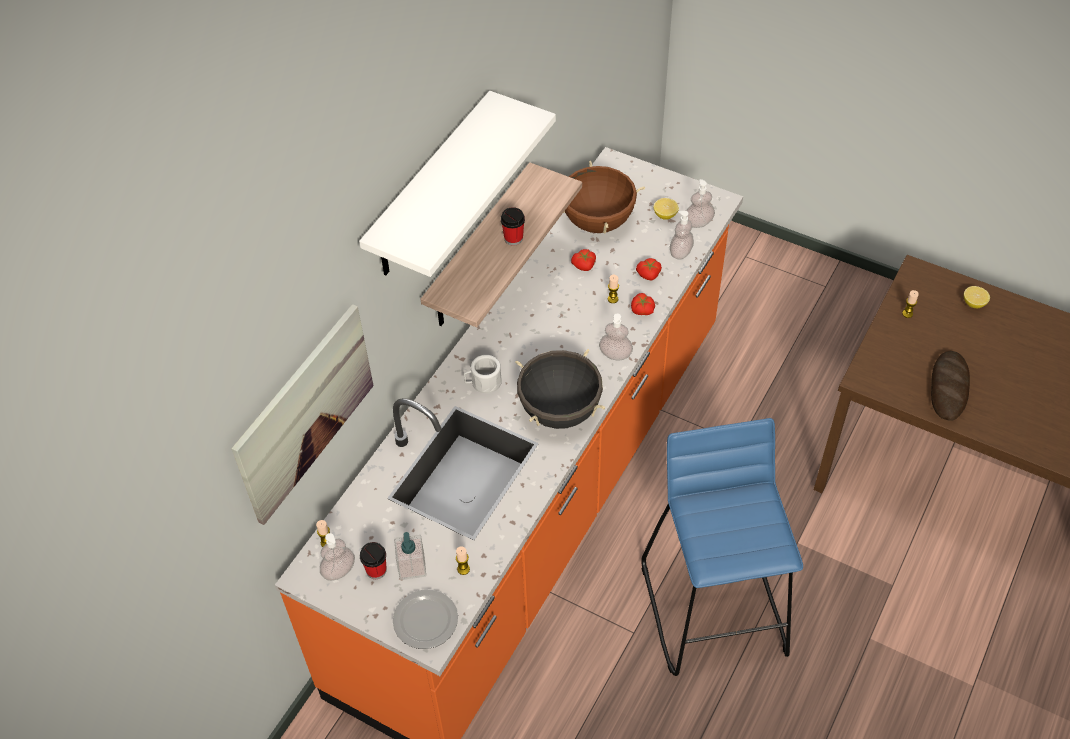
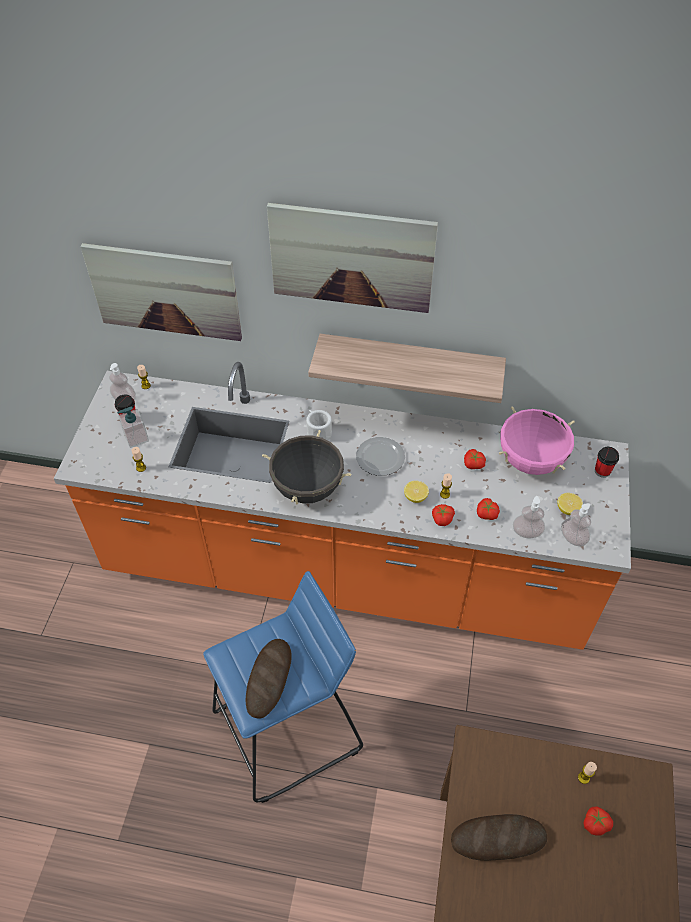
camera: 70 degrees right, 0 degrees up
(426, 621) = (93, 459): plate -> plate (380, 458)
(430, 189) = (351, 258): white shelf -> picture
(513, 238) = (409, 370): cup -> cup (602, 471)
(597, 222) = (530, 460): brown cooking pot -> pink cooking pot
(615, 354) = (383, 511): soap dispenser -> none
(748, 528) = (269, 679): none -> bread
(946, 320) = (595, 823): none -> tomato
(973, 303) = (636, 852): lemon -> lemon (415, 497)

